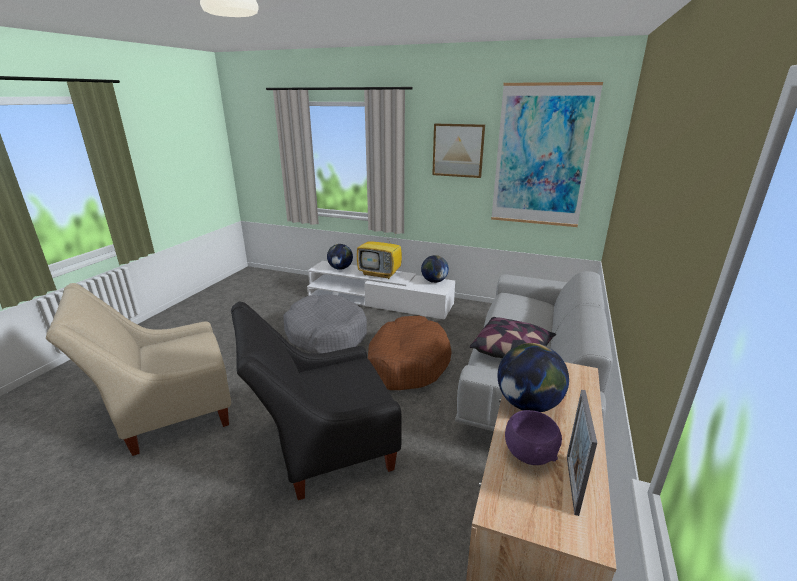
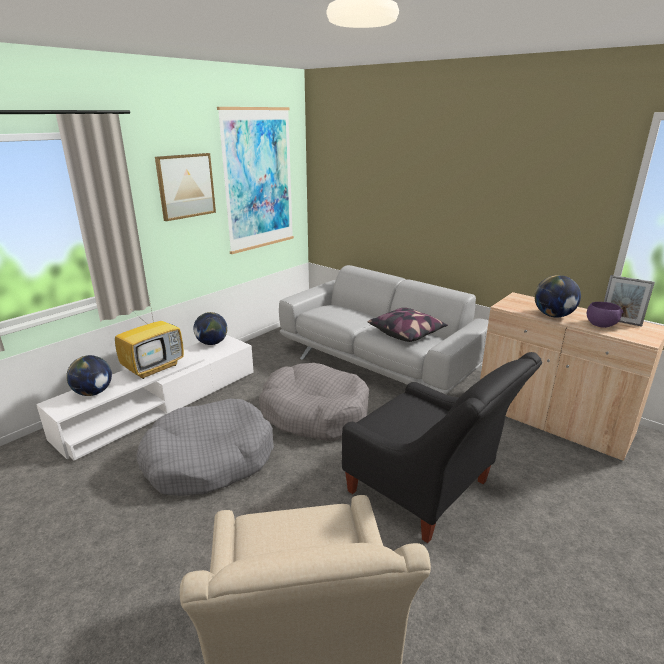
camera: 70 degrees left, 0 degrees up
(323, 448) = (427, 492): black armchair -> black armchair turned 45 degrees counterclockwise
(407, 363) = (315, 413): brown dog bed -> grey dog bed

